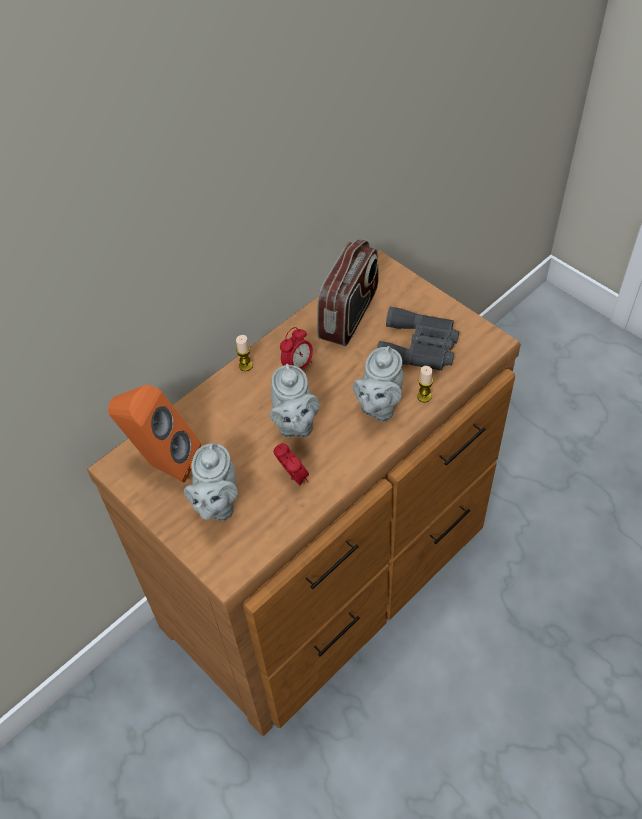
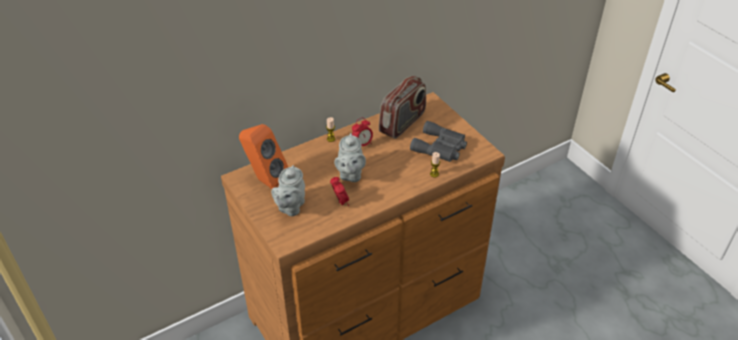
camera: 10 degrees right, 10 degrees down
(379, 406) = (404, 174): grey teapot -> none

